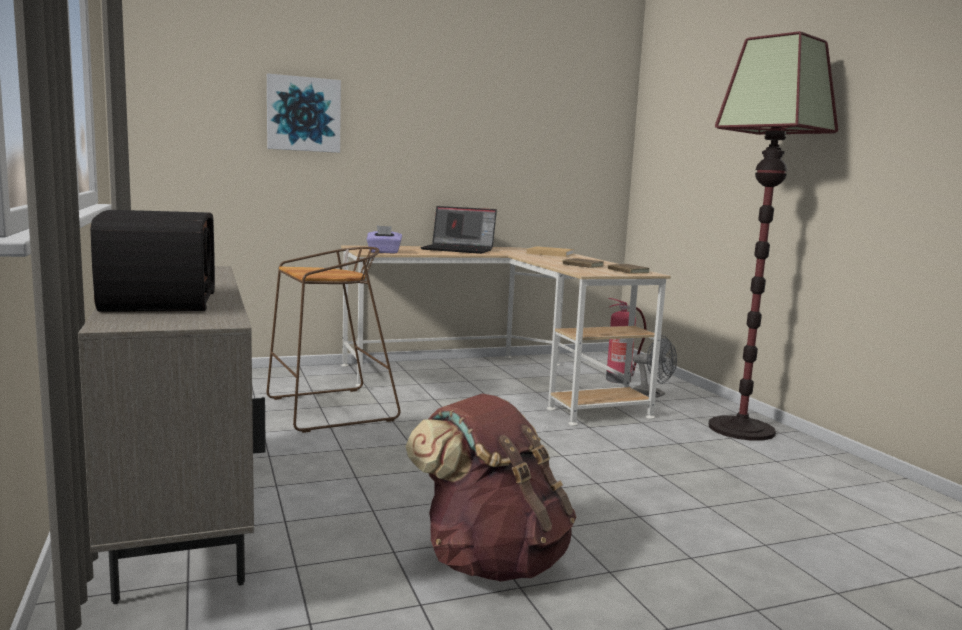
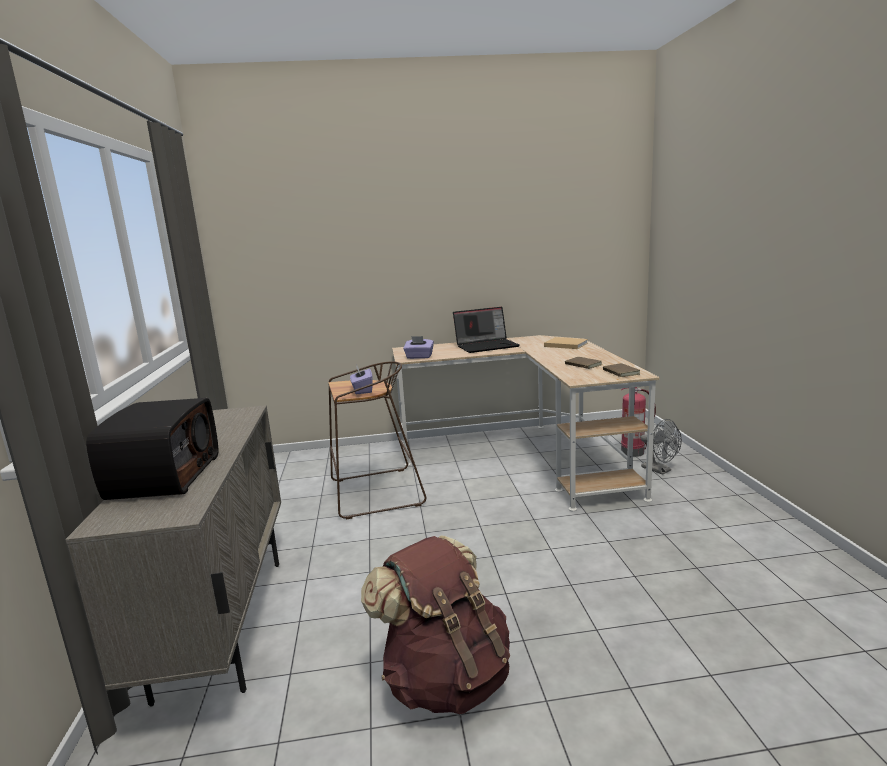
camera: 15 degrees right, 5 degrees up
(303, 114) = (352, 246): picture -> none
(331, 273) = (362, 390): none -> purple tissue box
(459, 250) = (487, 346): laptop -> laptop turned 45 degrees counterclockwise
(742, 429) = (735, 515): floor lamp -> none

